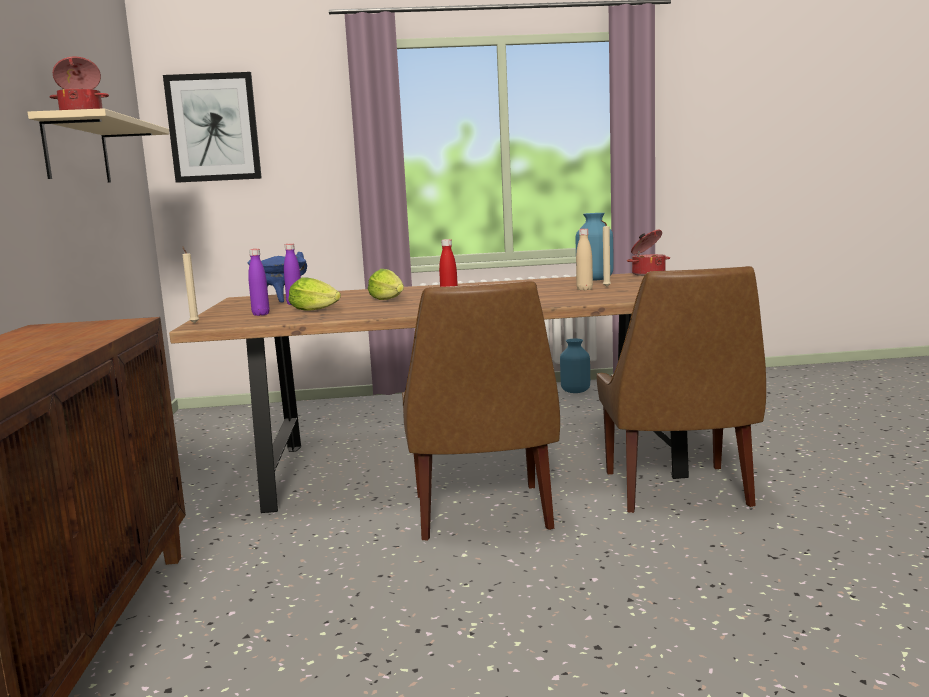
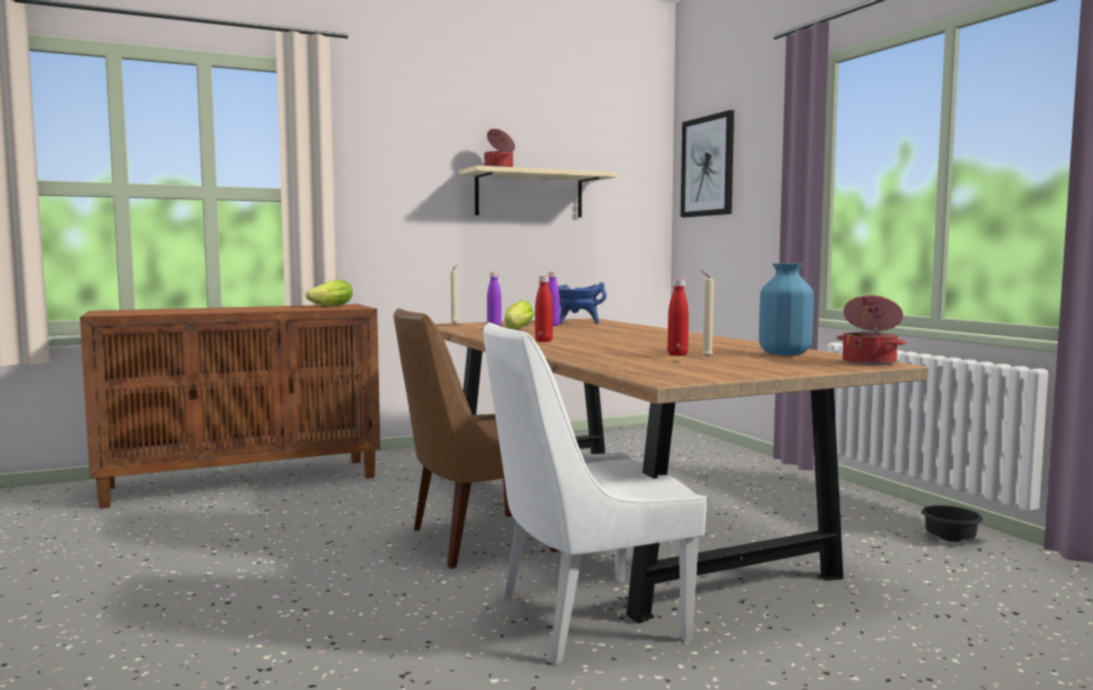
camera: 70 degrees right, 5 degrees down
(388, 300) = (579, 333): lettuce -> lettuce (328, 306)
(576, 391) = (952, 539): blue vase -> black bowl
(584, 289) = (677, 355): beige bottle -> red bottle
(677, 491) = (583, 619): brown chair -> white chair

